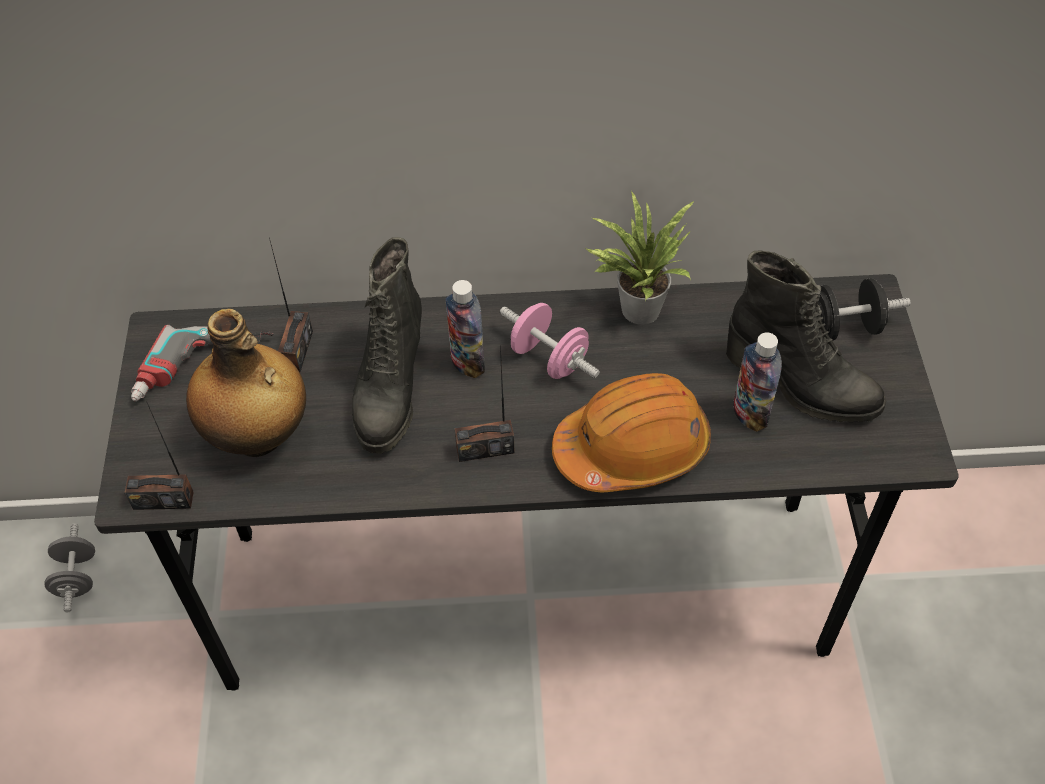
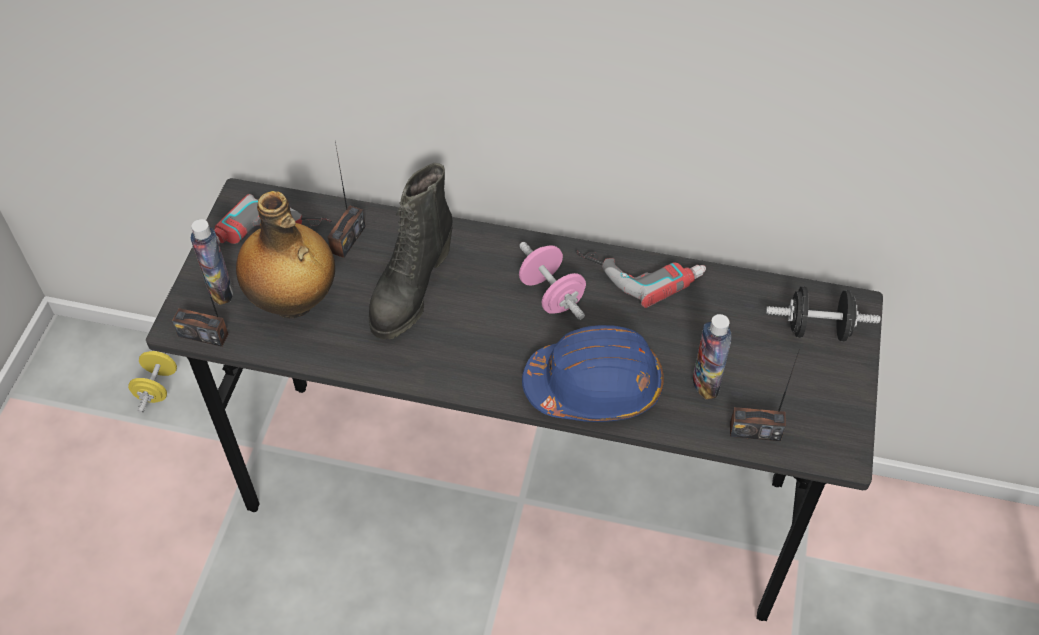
camera: 15 degrees right, 0 degrees up
(77, 577) = (157, 387): grey dumbbell -> yellow dumbbell
(467, 363) = (482, 282): bottle -> bottle (220, 290)
(485, 449) = (471, 357): radio -> radio (755, 431)
(632, 448) = (594, 386): orange hard hat -> blue hard hat
(636, 307) = (641, 268): potted plant -> power drill
(799, 385) = (759, 368): black boot -> none

